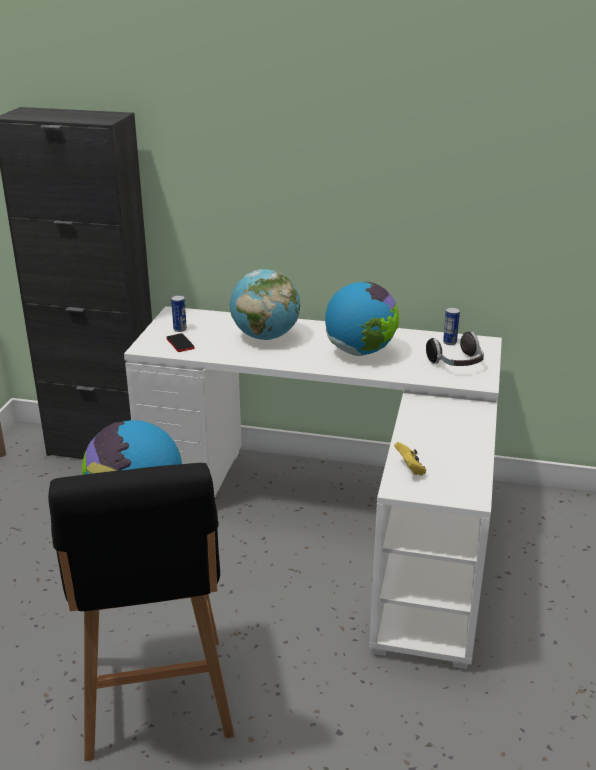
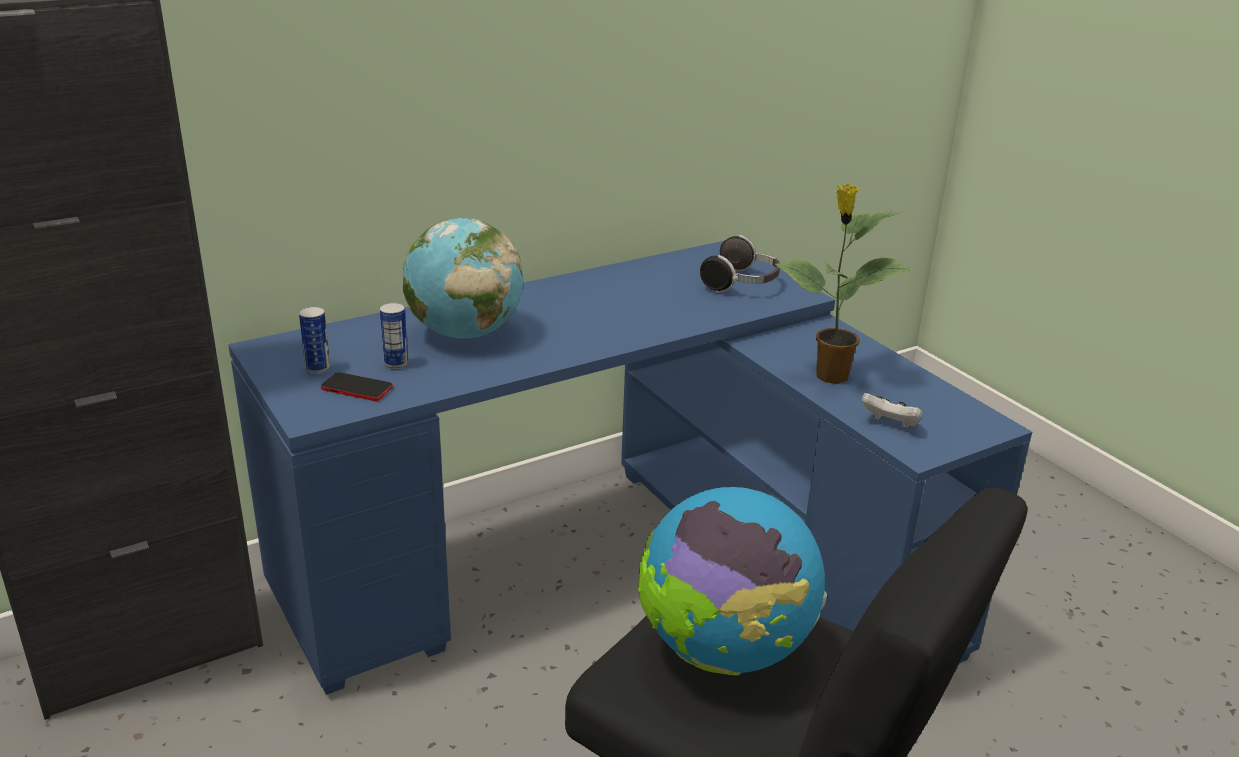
camera: 45 degrees left, 0 degrees up
(342, 518) = (623, 566): white desk -> blue desk
(360, 352) = (618, 309): globe -> none
(410, 469) = (890, 424): yellow game controller -> white game controller
(426, 432) = (830, 376): none -> potted plant
(449, 342) = (690, 262): can -> can (396, 364)

